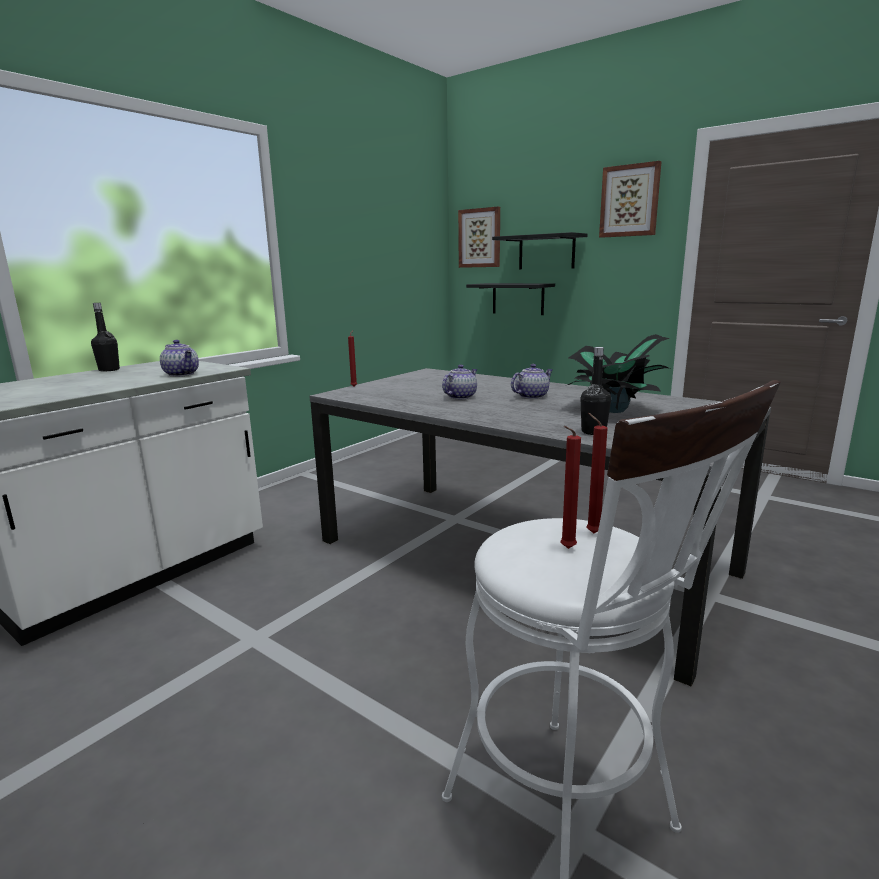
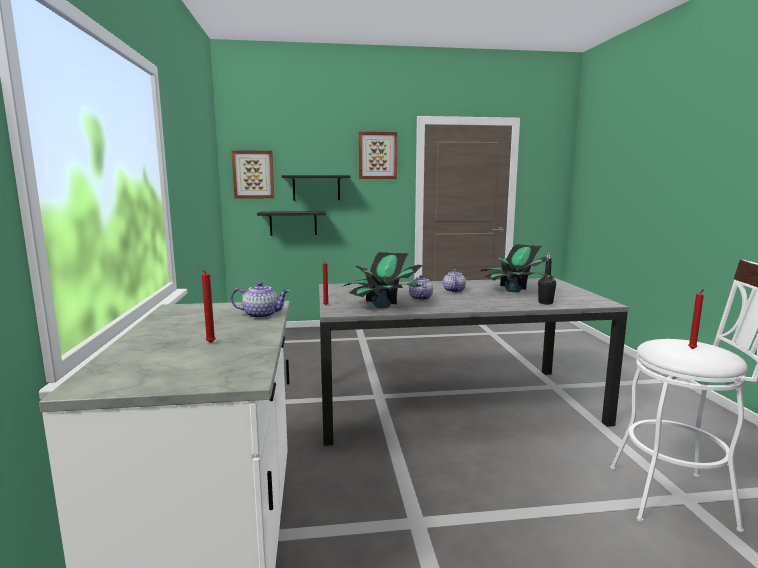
camera: 45 degrees left, 5 degrees down
(109, 370) = (152, 327): black bottle -> none
(393, 397) = (382, 306): none -> potted plant
(591, 532) = (677, 341): red candle -> red candle (209, 343)

